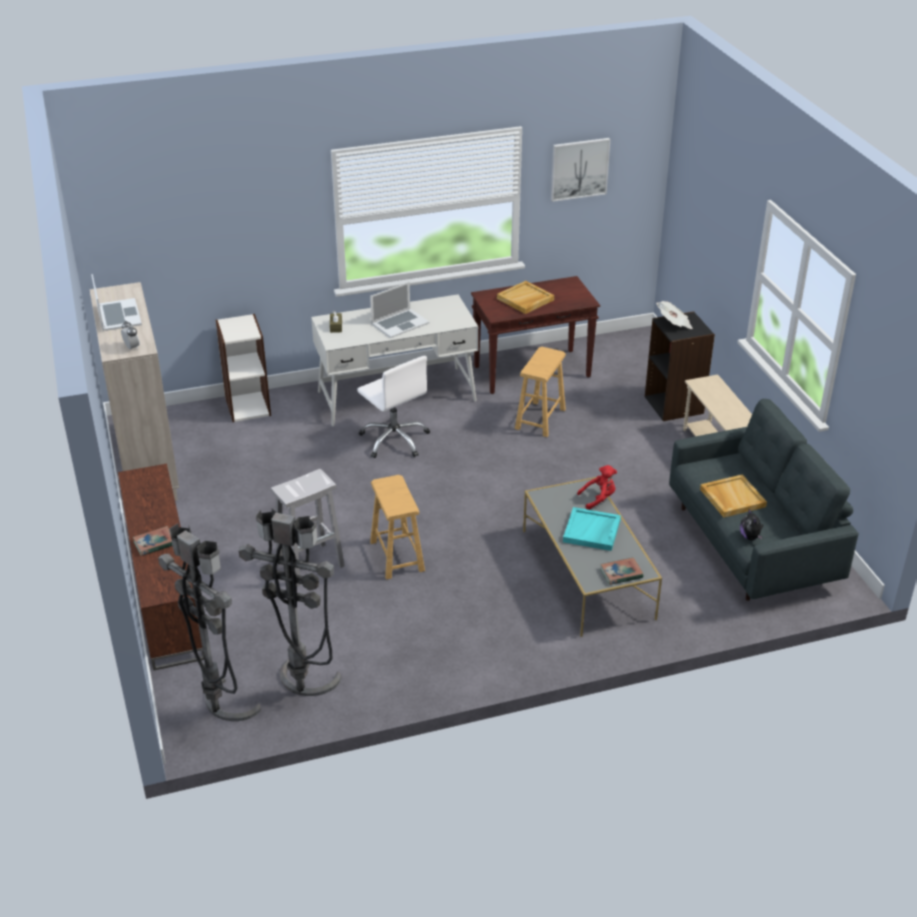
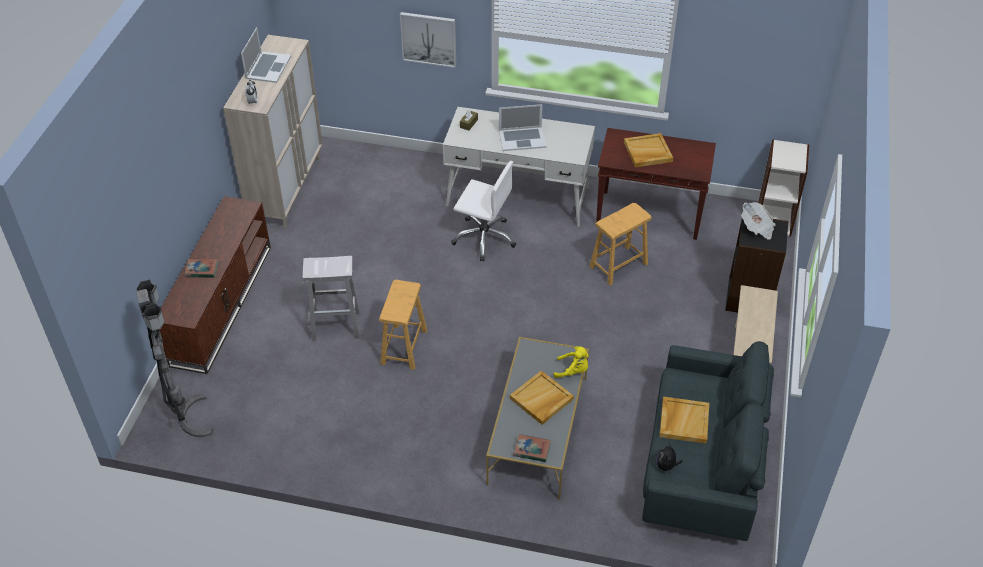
camera: 30 degrees right, 10 degrees up
(248, 406) = (397, 162): bookcase -> bookcase (774, 219)
(303, 689) = (252, 430): grey floor lamp -> none
(395, 439) = (484, 238): white office chair -> white office chair turned 60 degrees counterclockwise
(579, 169) = (736, 46): picture -> picture (429, 39)
(592, 531) = (541, 399): turquoise tray -> beige tray
(599, 499) = (573, 371): red plush toy -> yellow plush toy

